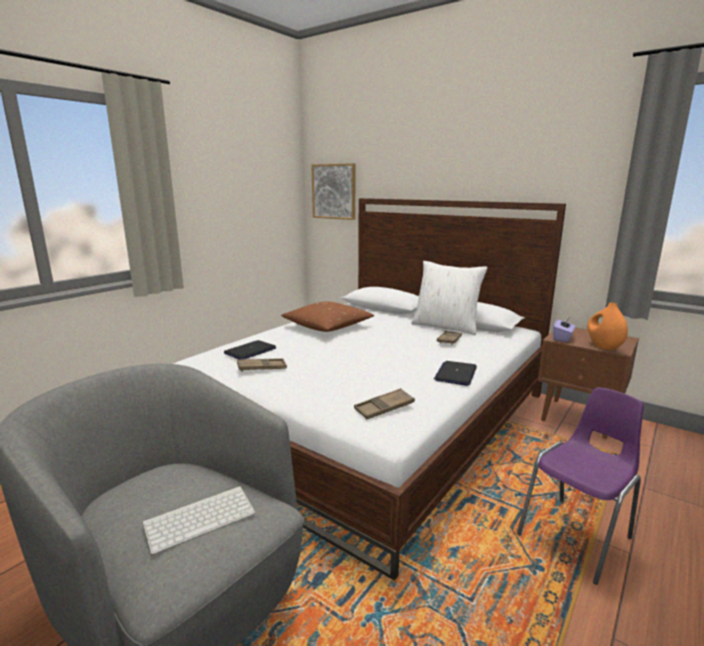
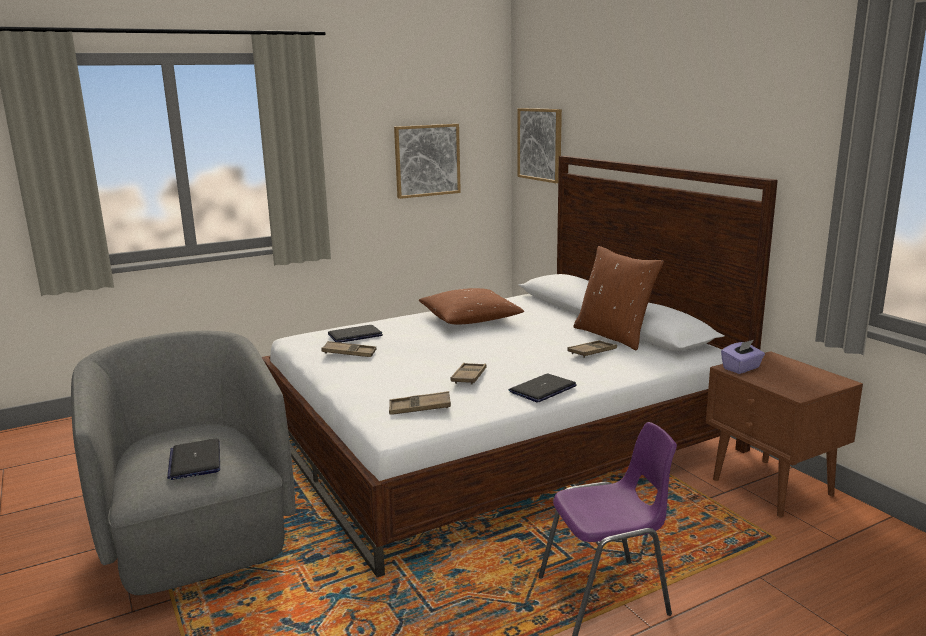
camera: 25 degrees right, 0 degrees up
(201, 517) = (195, 460): keyboard -> laptop
(248, 203) = (427, 160): none -> picture
(388, 373) = (469, 377): none -> brown tray
(446, 326) = (614, 335): white pillow -> brown pillow
(603, 347) = (781, 386): orange vase -> none

